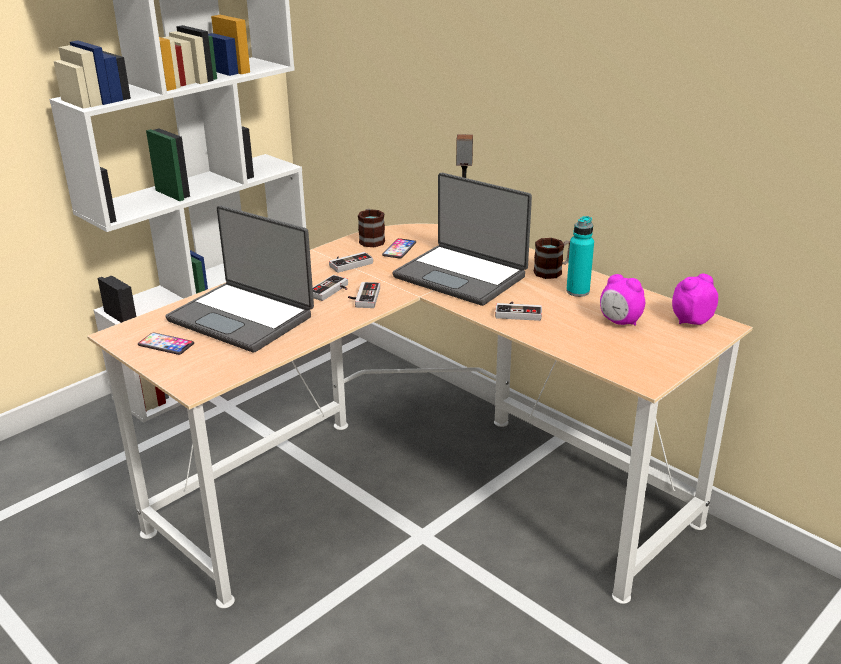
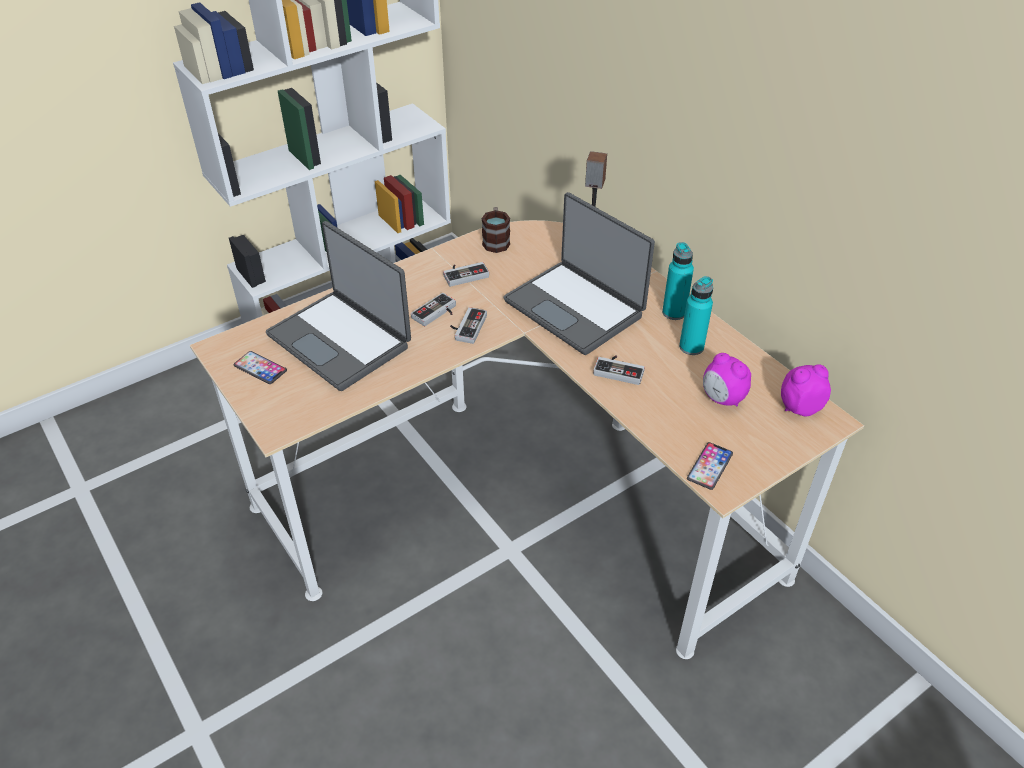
camera: 10 degrees right, 15 degrees up
(399, 249) = (521, 259): phone -> phone (709, 466)
(552, 271) = (674, 312): mug -> turquoise bottle

